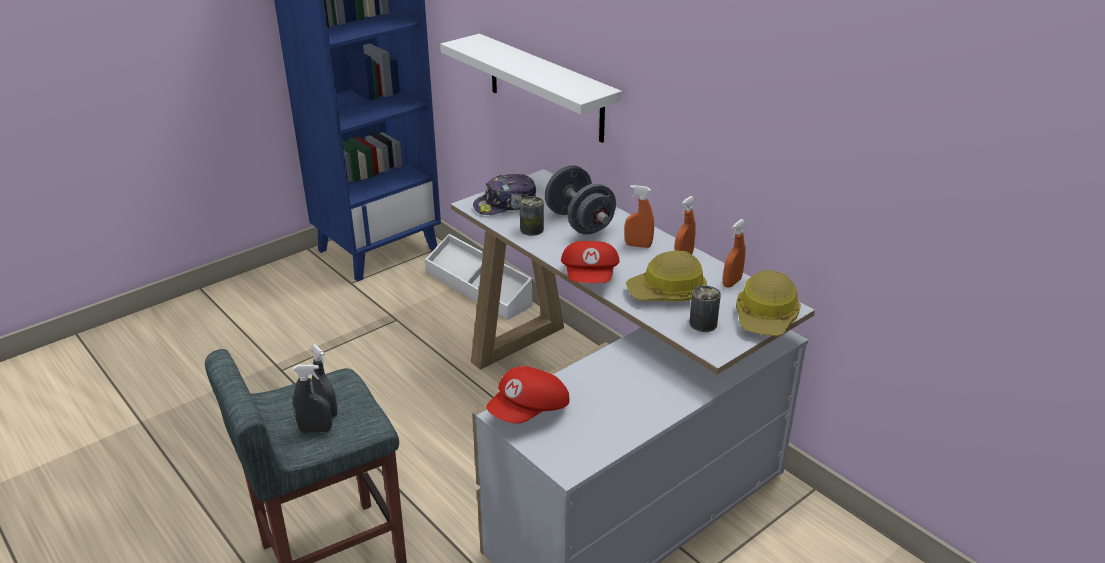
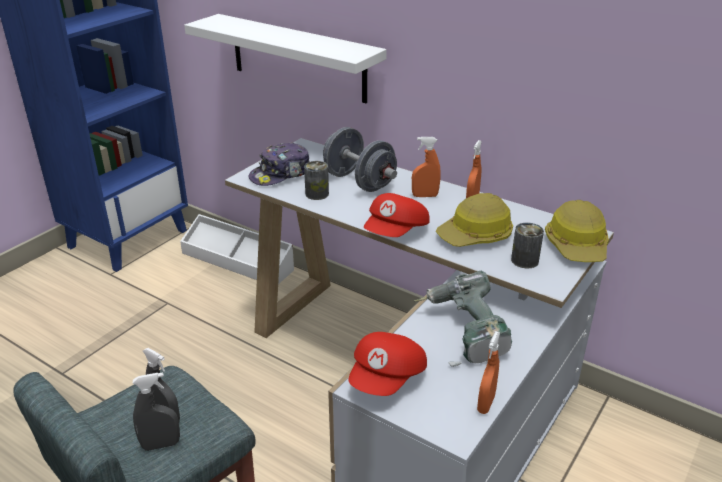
camera: 15 degrees left, 0 degrees up
(590, 278) = (396, 232): red cap -> red cap turned 45 degrees clockwise
(621, 384) = (463, 333): none -> power drill
(732, 282) = (528, 218): orange spray bottle -> orange spray bottle (486, 404)

